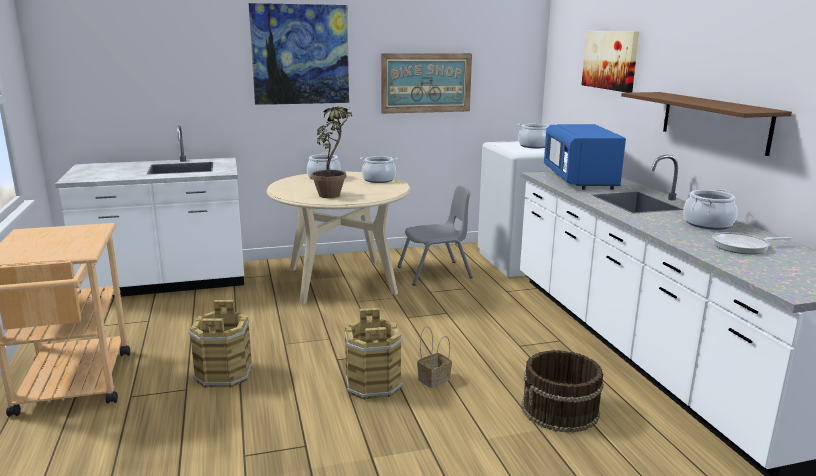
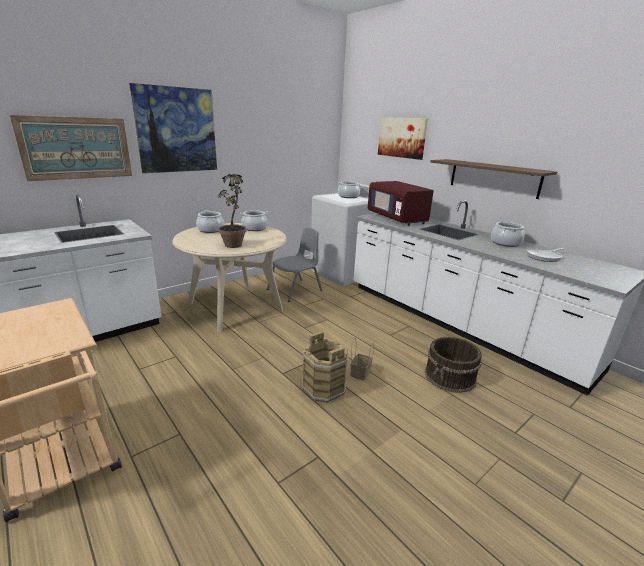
camera: 25 degrees left, 5 degrees up
(224, 374) = (203, 409): brown bucket -> none
(426, 83) = (269, 153): picture -> picture (76, 148)
(580, 180) = (397, 218): blue microwave -> red microwave

